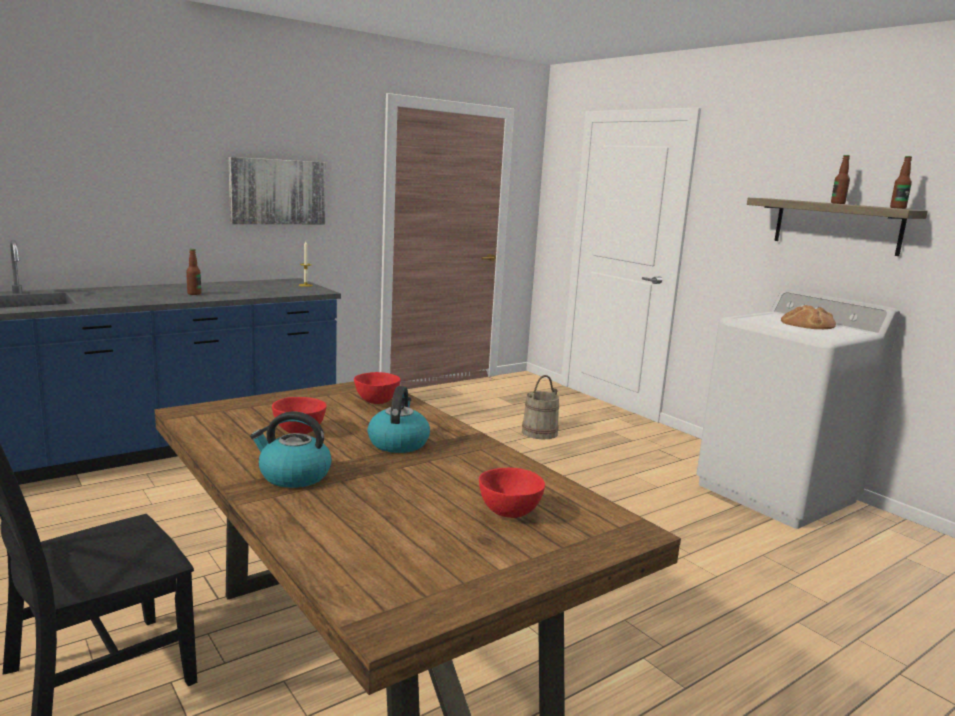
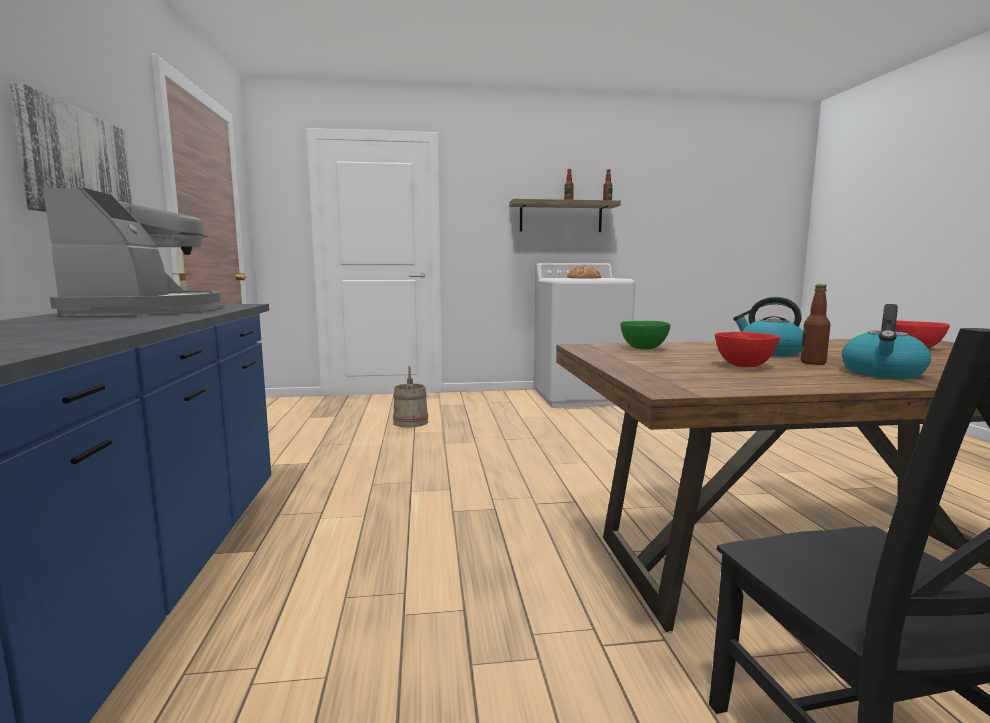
camera: 60 degrees left, 5 degrees down
(194, 294) = (114, 321): bottle -> bottle (813, 363)
(257, 287) = (147, 311): none -> coffee machine
(376, 402) = (644, 349): red bowl -> green bowl

